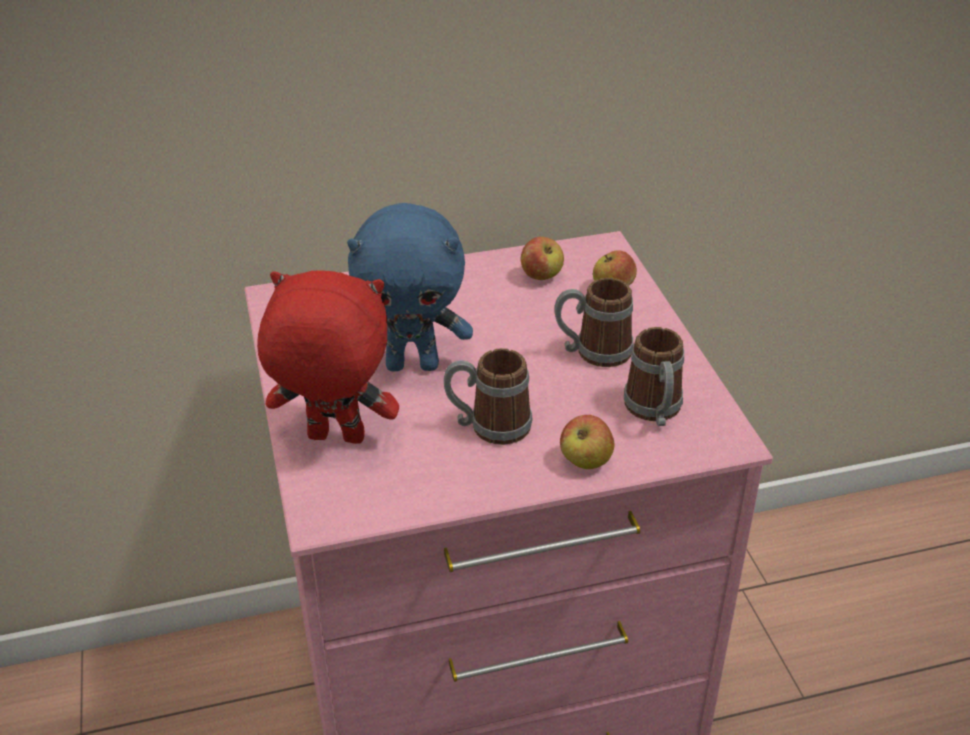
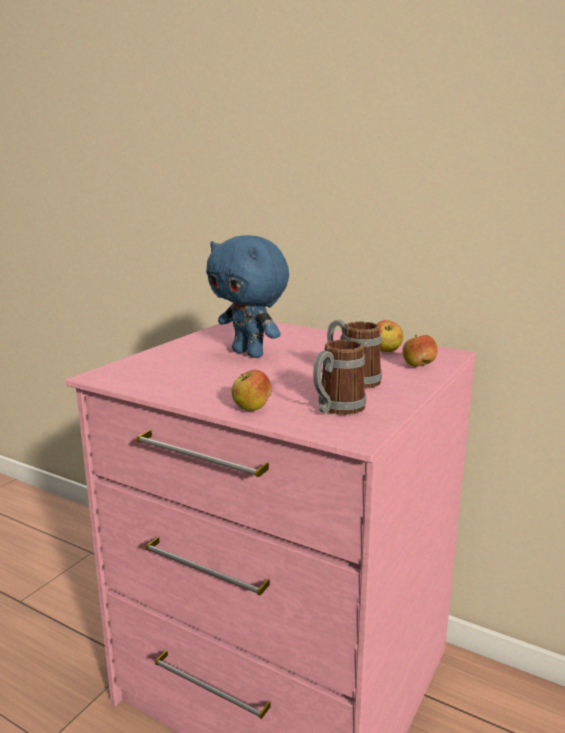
camera: 45 degrees right, 20 degrees down
(334, 439) = (161, 360): red plush toy -> none
(489, 426) = (234, 380): mug -> none

